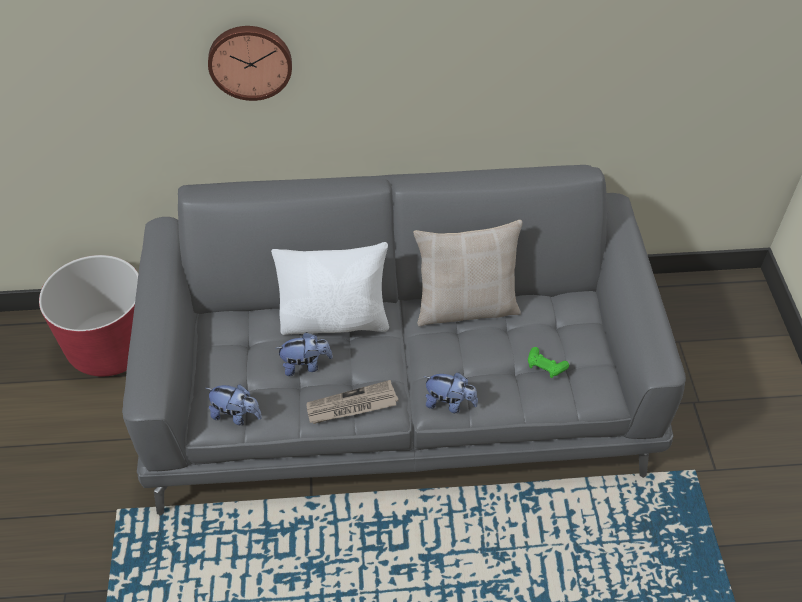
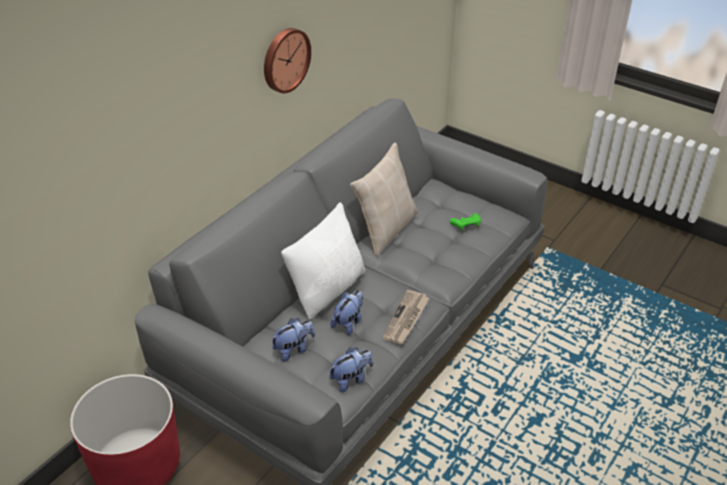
camera: 50 degrees left, 10 degrees down
(250, 61) = (181, 121): wall clock -> wall clock (285, 59)
(449, 403) = (450, 277): plush toy -> plush toy (294, 349)

